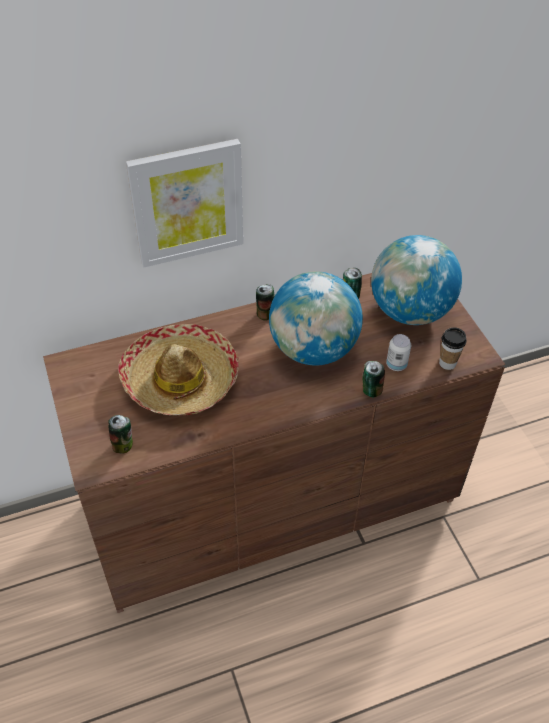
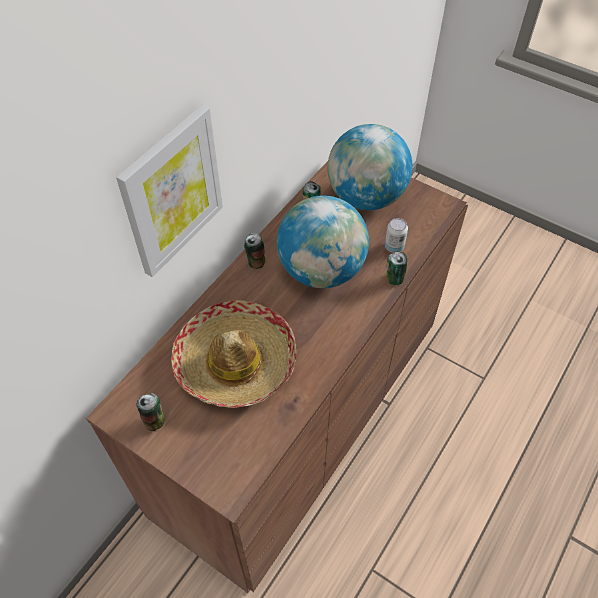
camera: 35 degrees left, 5 degrees up
(123, 445) = (239, 452): can -> can (154, 420)
(447, 363) = (428, 224): cup -> none

